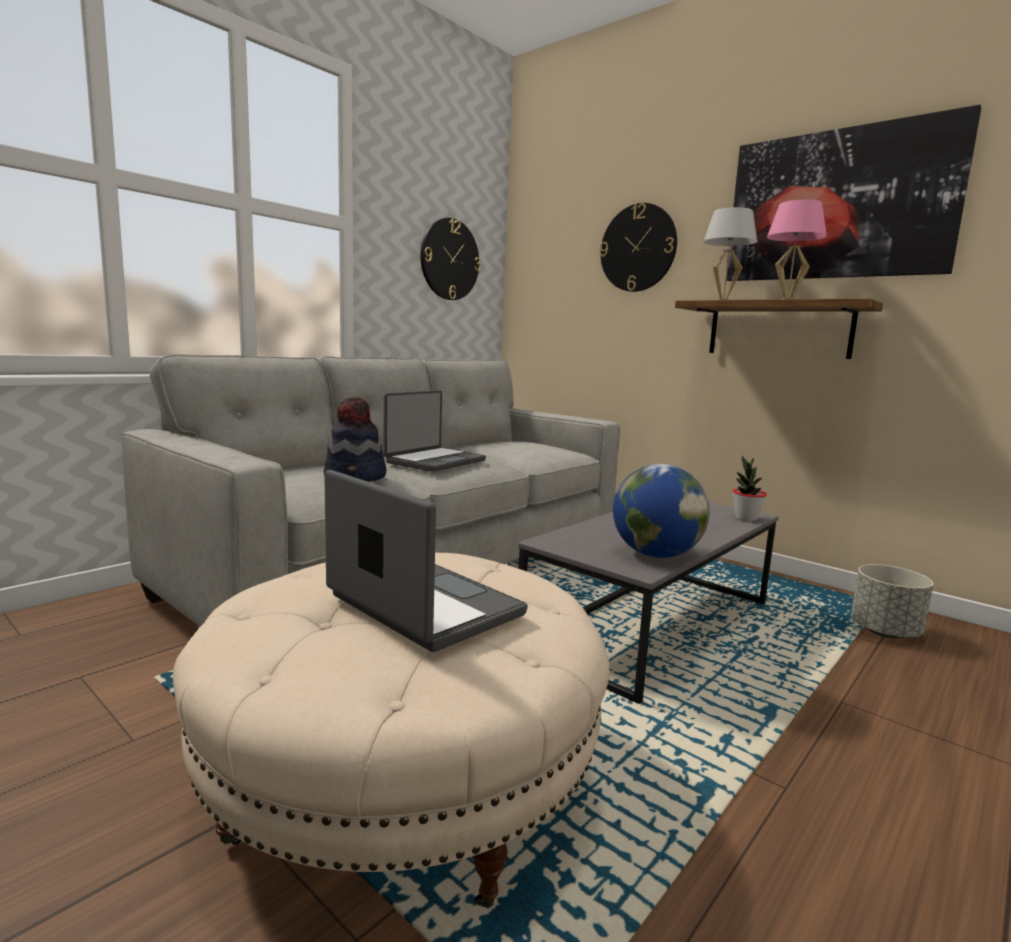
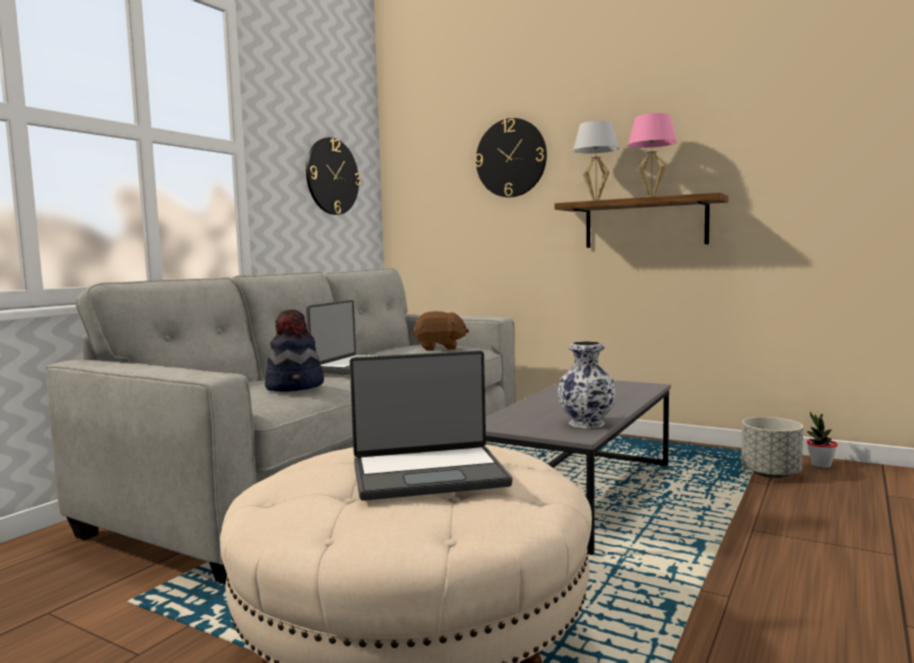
camera: 10 degrees left, 5 degrees down
(421, 606) = (428, 474): laptop -> laptop turned 135 degrees clockwise
(535, 448) = (440, 348): none -> brown plush toy
(655, 555) = (585, 423): globe -> vase
(746, 518) = (645, 389): potted plant -> potted plant (820, 465)
(838, 205) = (681, 116): picture -> none

